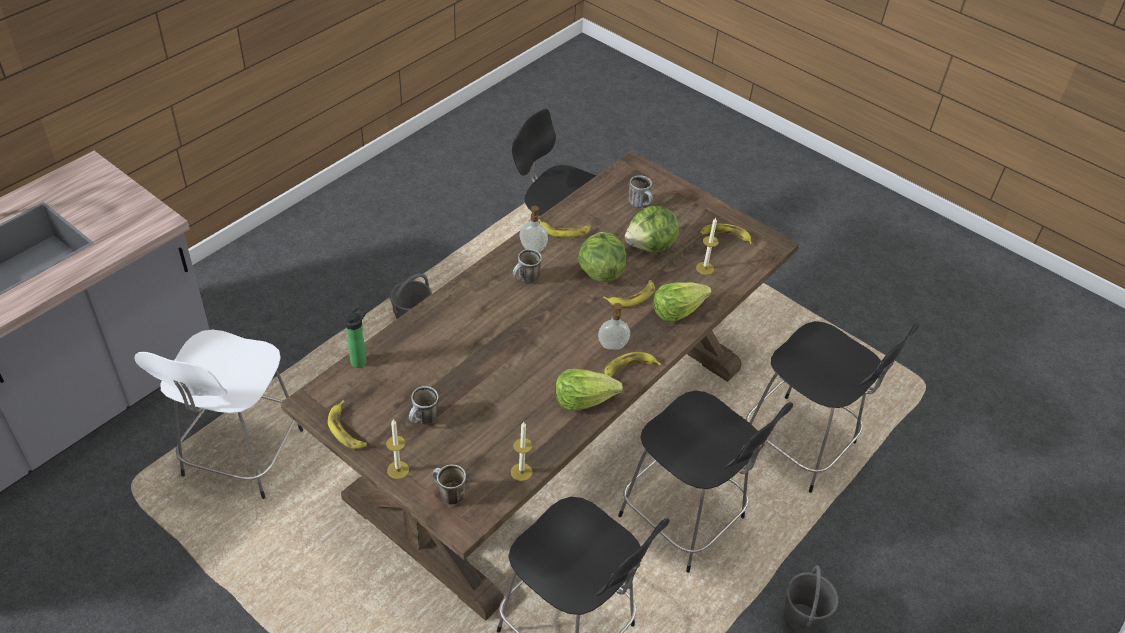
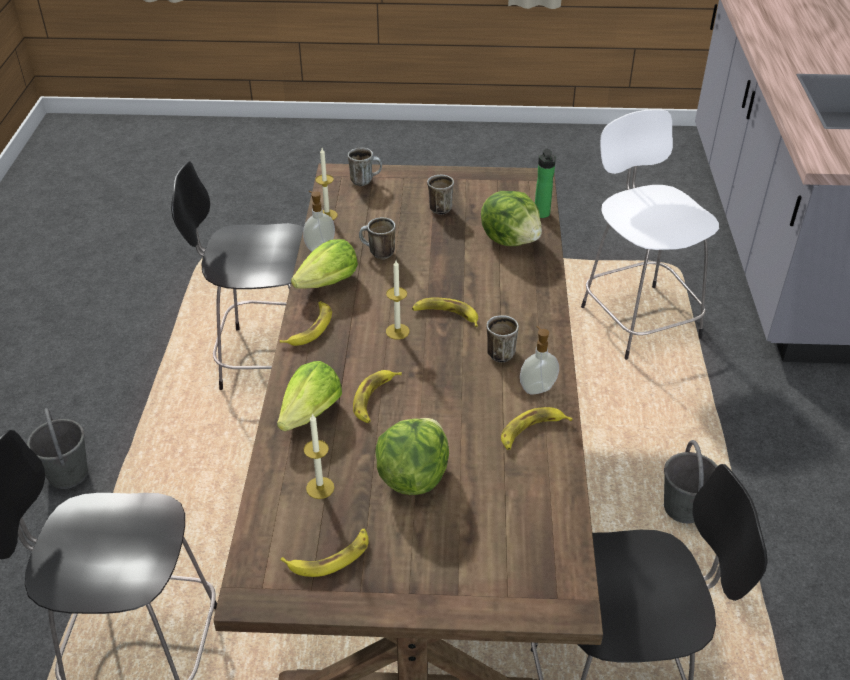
camera: 145 degrees right, 5 degrees down
(347, 430) = (484, 177): banana -> banana (446, 315)
(398, 470) = (417, 176): candle -> candle (397, 331)
(600, 272) = (437, 406): lettuce -> lettuce (511, 239)
(612, 346) = (345, 338): soap dispenser -> soap dispenser (319, 247)
(640, 204) = (486, 533): mug -> mug (377, 253)
(685, 520) = (229, 492): black chair -> none

